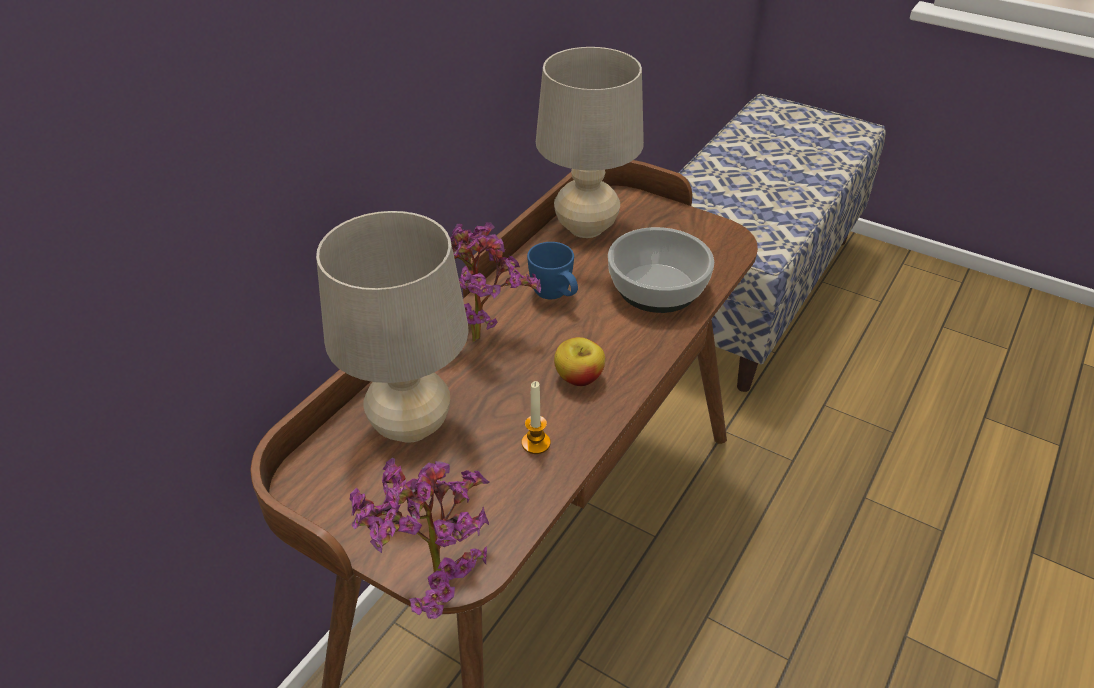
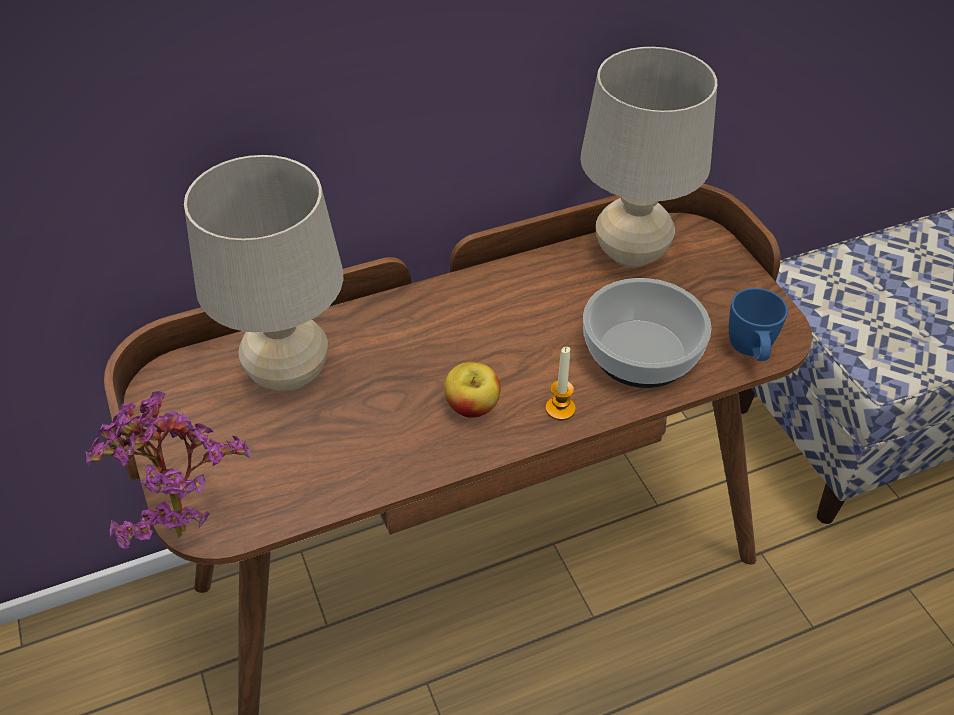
camera: 35 degrees right, 5 degrees up
(478, 333) = (423, 315): potted plant -> none
(536, 443) = (374, 448): candle -> candle (560, 409)
(555, 297) = (529, 313): blue mug -> blue mug (750, 353)

